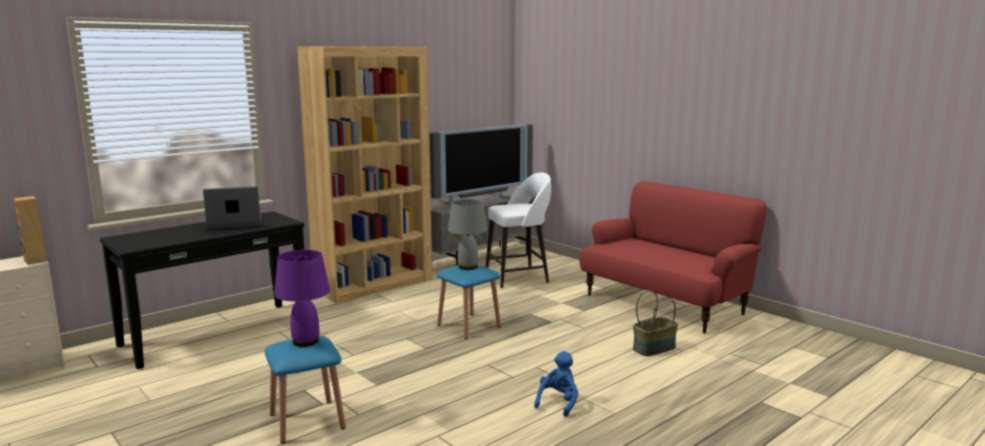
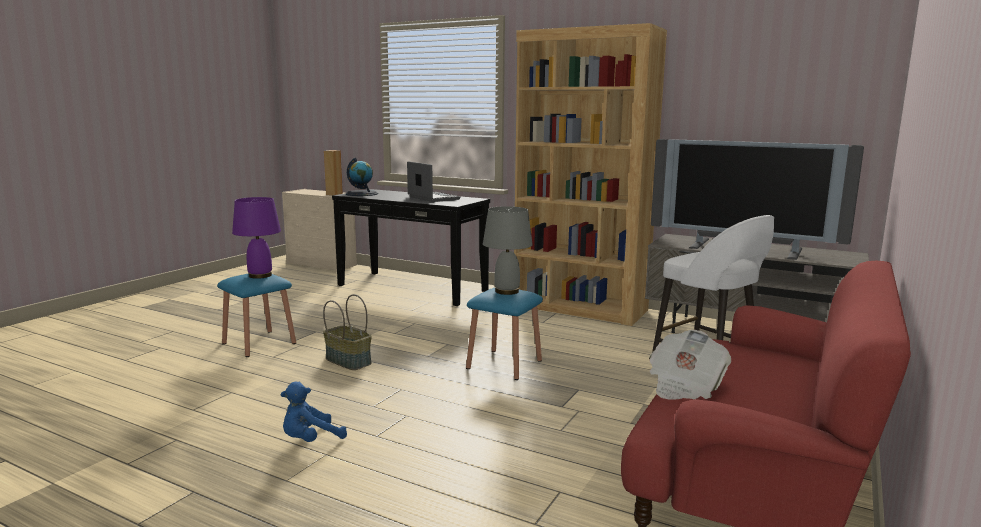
camera: 70 degrees right, 0 degrees up
(139, 242) = (362, 194): none -> globe
(558, 402) = (310, 440): blue plush toy -> blue plush toy turned 135 degrees clockwise
(654, 348) = (524, 494): basket -> basket (349, 361)
(658, 261) = (684, 386): none -> newspaper

